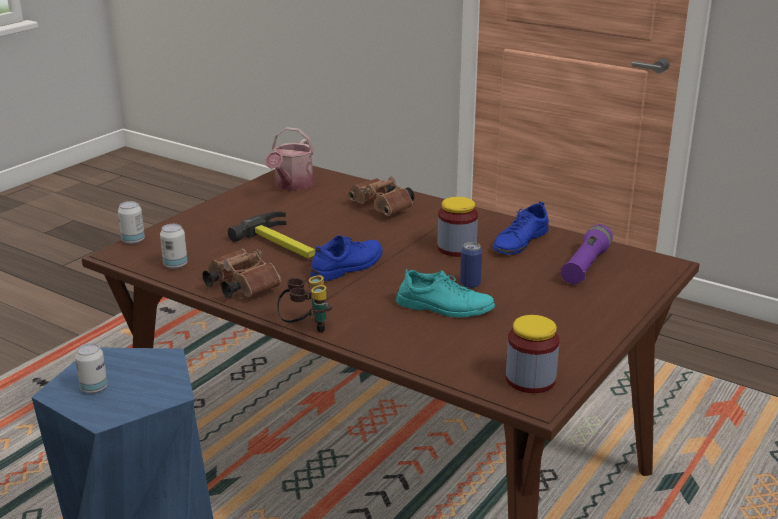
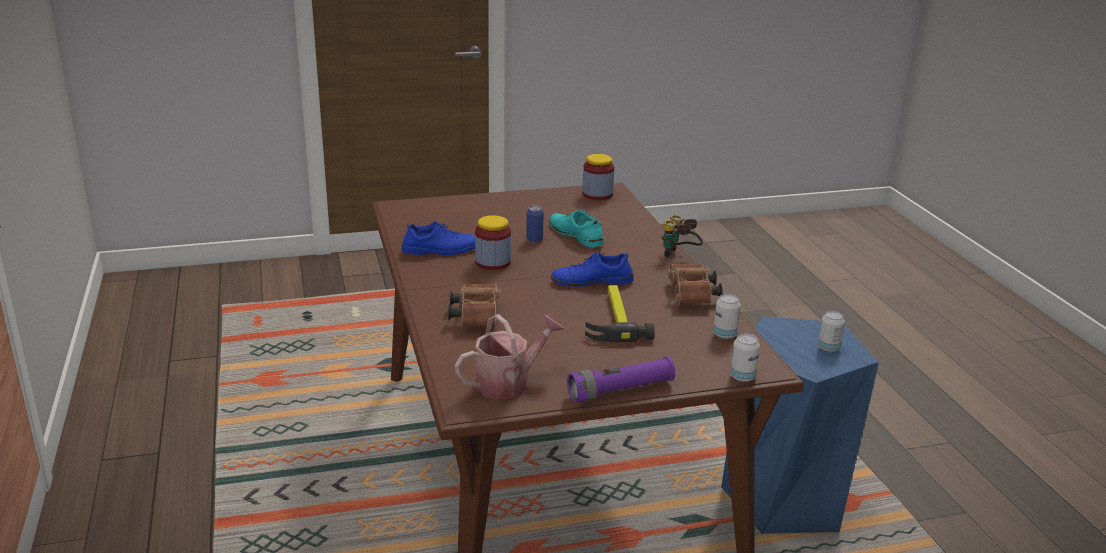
camera: 140 degrees left, 0 degrees up
(585, 266) = (441, 222): purple flashlight -> purple flashlight (620, 391)

